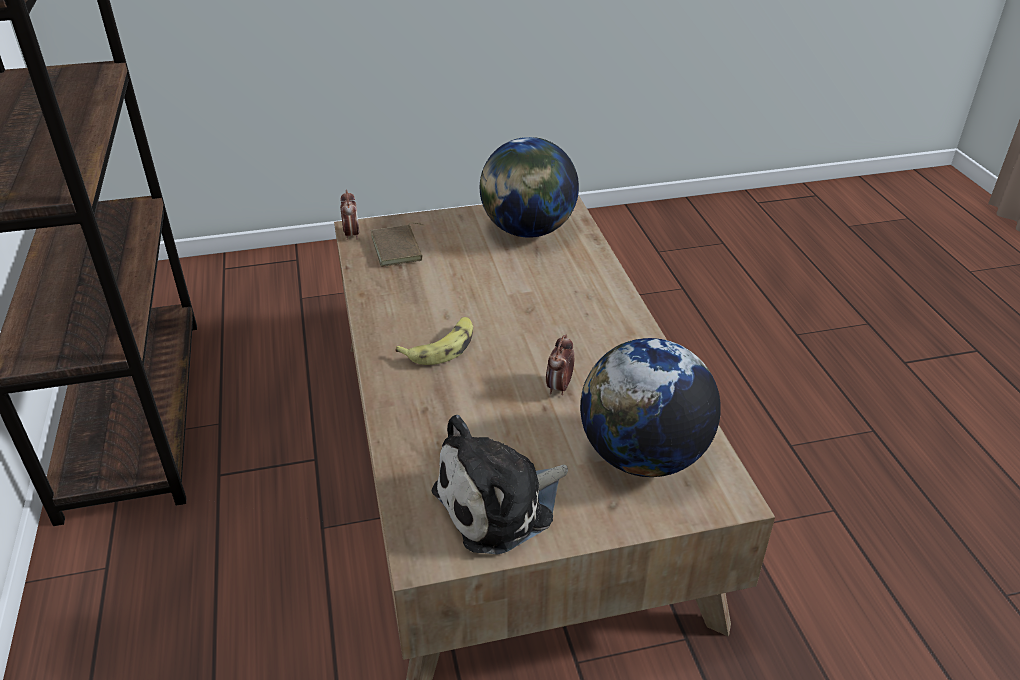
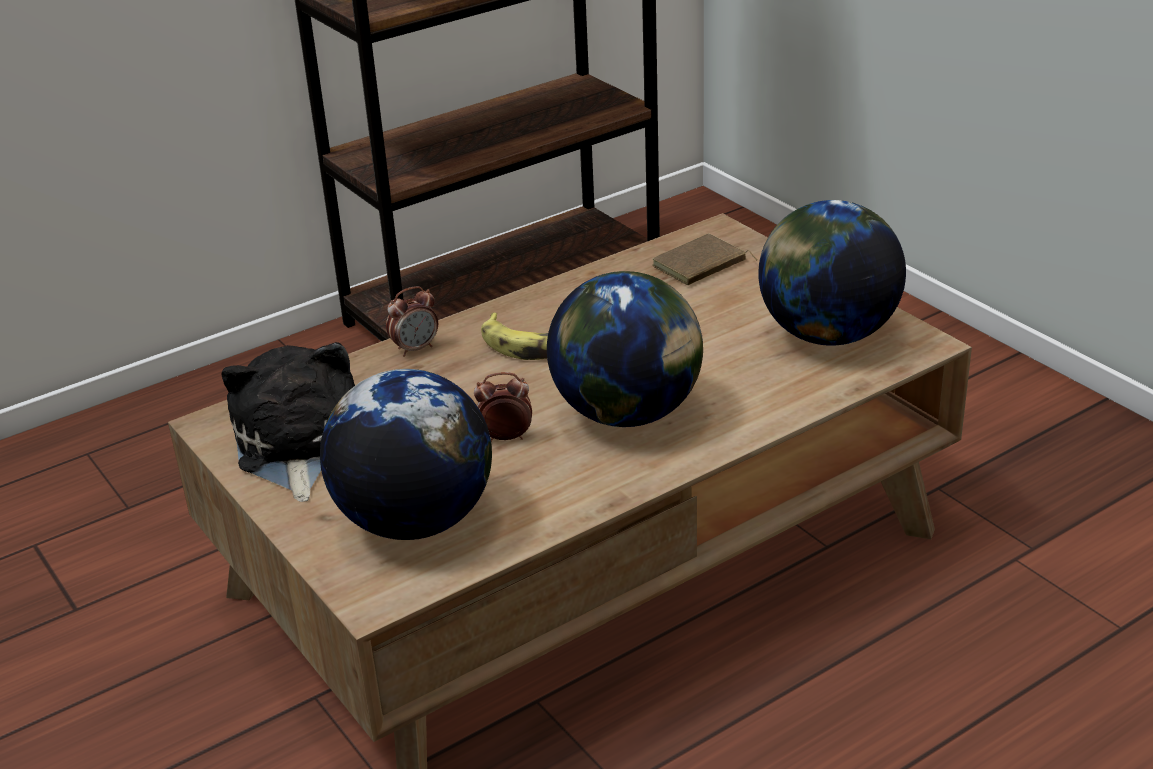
camera: 70 degrees right, 5 degrees down
(351, 234) = (704, 230): alarm clock -> alarm clock (415, 348)
(500, 504) = (297, 447): plush toy -> plush toy turned 45 degrees clockwise
(565, 327) = (628, 413): none -> globe

